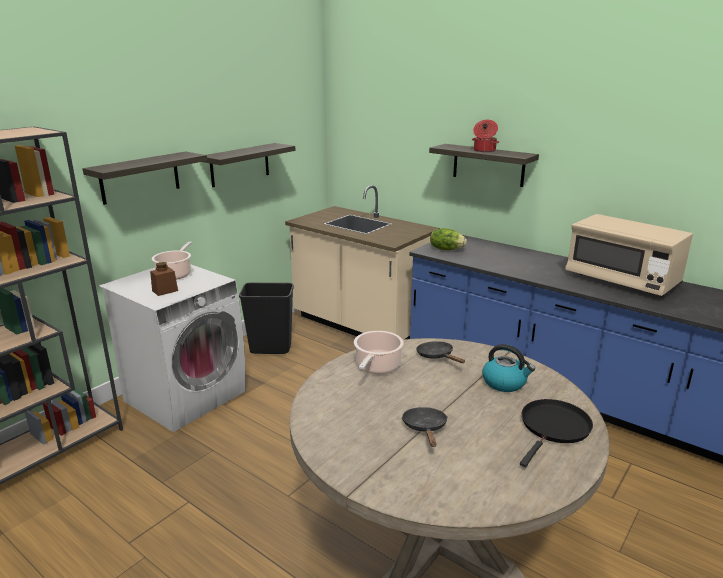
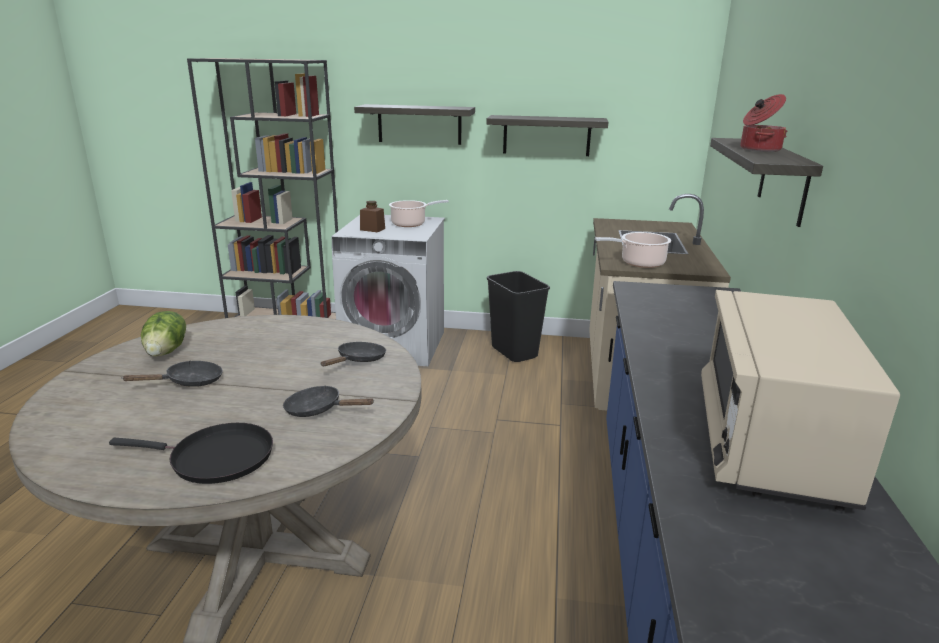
camera: 60 degrees right, 0 degrees up
(377, 367) = (309, 337): cooking pot -> cooking pot (639, 263)
(446, 249) = (661, 296): lettuce -> lettuce (167, 351)
(505, 383) = (318, 410): kettle -> black frying pan

